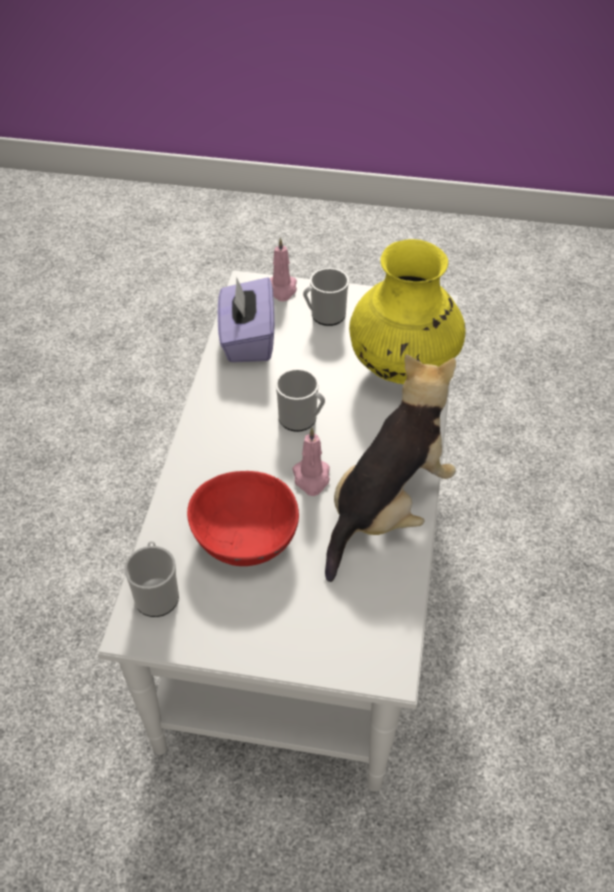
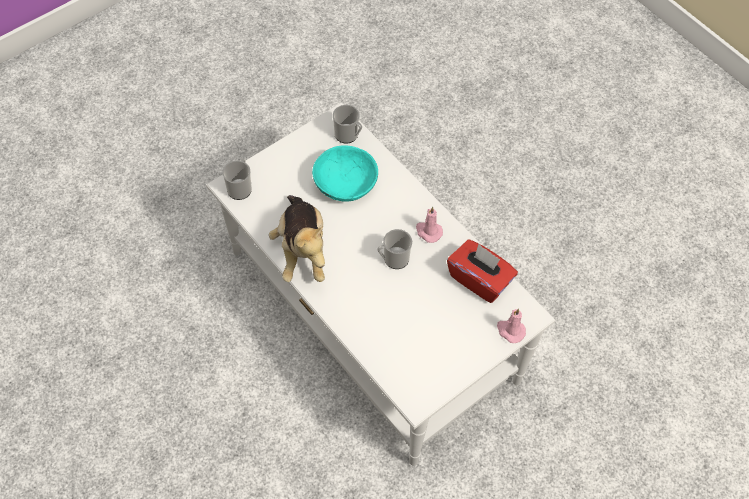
camera: 130 degrees right, 10 degrees up
(244, 538) = (344, 184): red bowl -> turquoise bowl
(247, 339) = (479, 280): purple tissue box -> red tissue box
(311, 478) = (351, 234): pink candle -> pink candle (428, 231)
(324, 315) = (464, 334): mug -> mug (240, 187)
(402, 368) = (383, 337): yellow vase -> none

